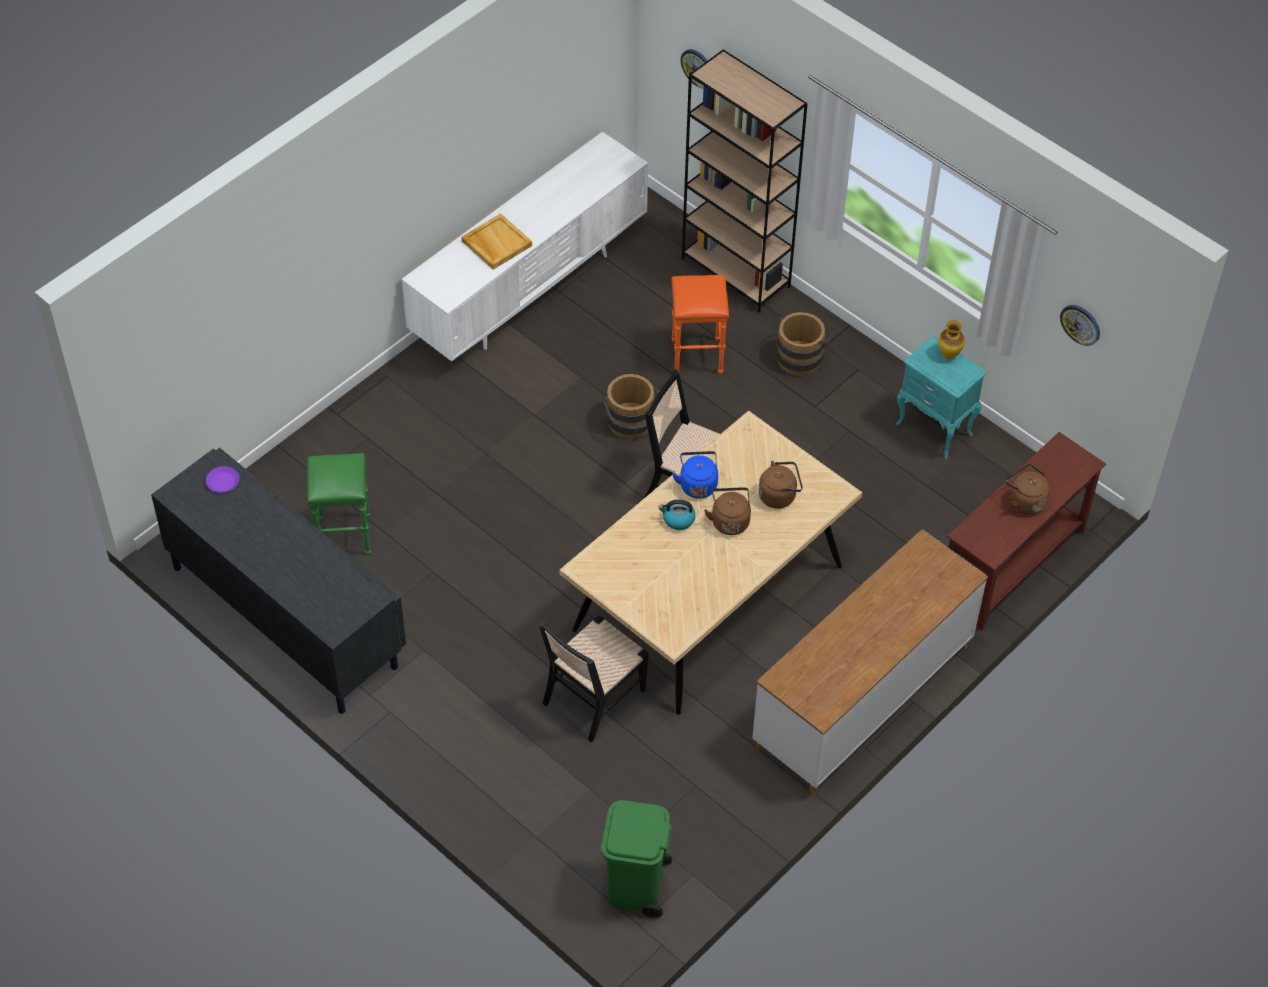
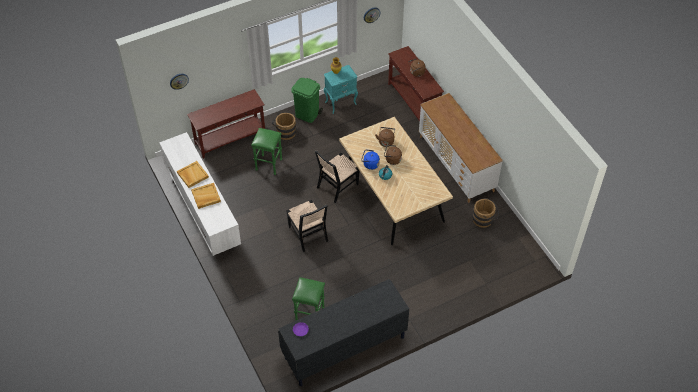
camera: 70 degrees left, 0 degrees up
(541, 206) = (192, 175): none -> beige tray
(594, 698) = (427, 247): chair -> chair (308, 234)
(631, 425) = (295, 196): brown bucket -> brown bucket (485, 219)
(636, 887) = (518, 257): green trash can -> green trash can (307, 114)
(698, 357) = (269, 164): orange stool -> green stool
(736, 273) = (230, 138): beige bookcase -> brown console table

